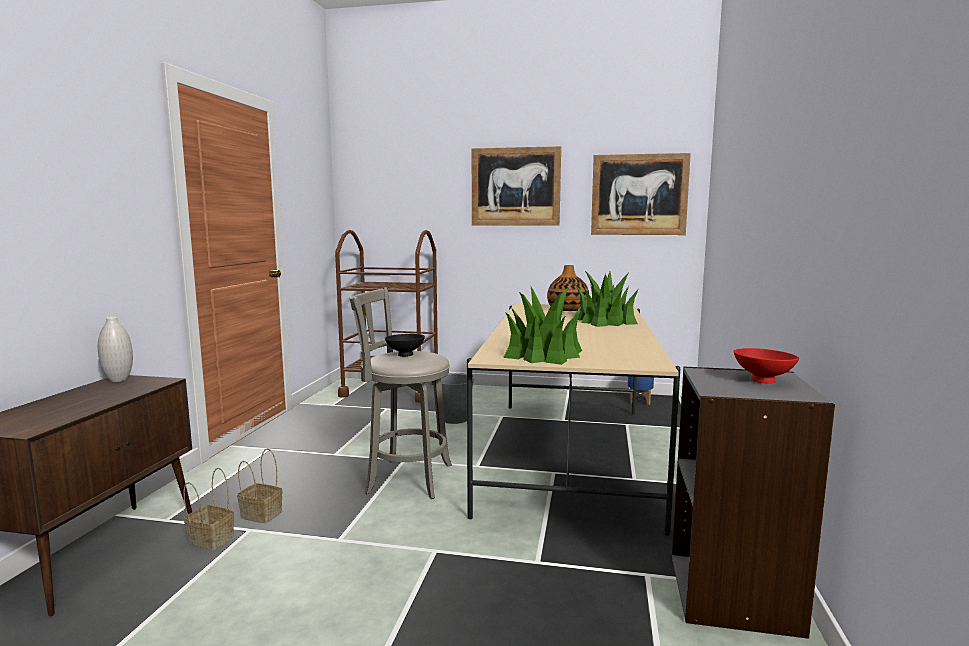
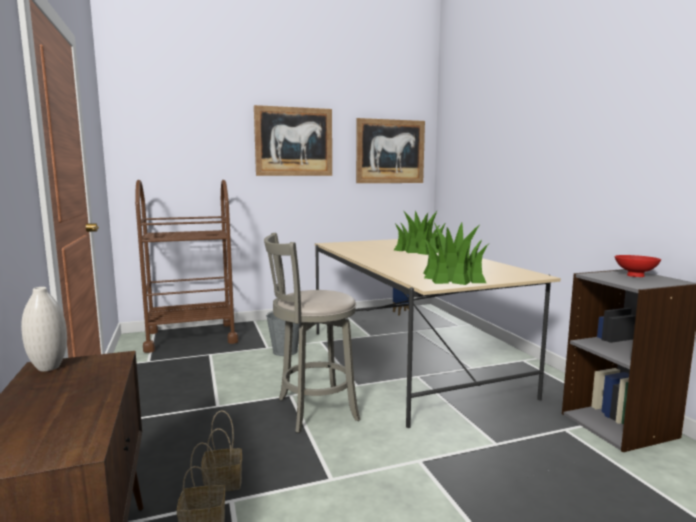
camera: 30 degrees left, 0 degrees up
(404, 355) = (311, 294): black bowl -> none
(567, 309) = (369, 244): vase -> none

